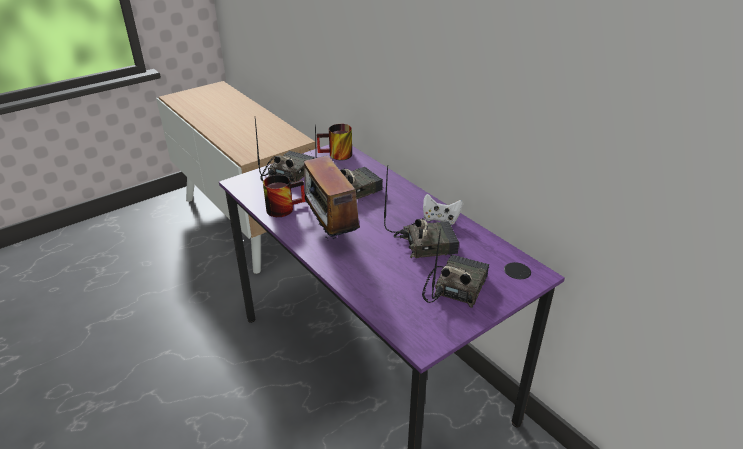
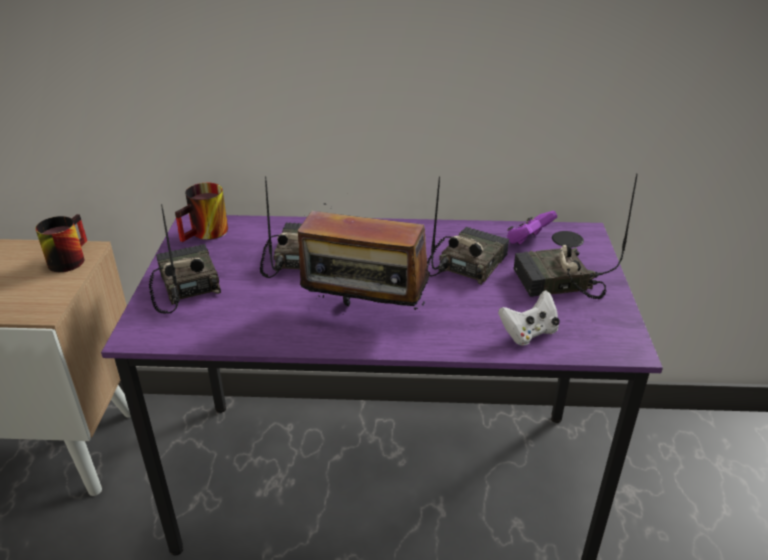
camera: 50 degrees left, 0 degrees up
(283, 207) = (257, 324): mug -> mug (67, 258)
(440, 219) = (435, 235): white game controller -> white game controller (529, 333)
(455, 287) = (557, 284): radio -> radio turned 75 degrees counterclockwise
(489, 255) = (528, 240): none -> purple game controller

